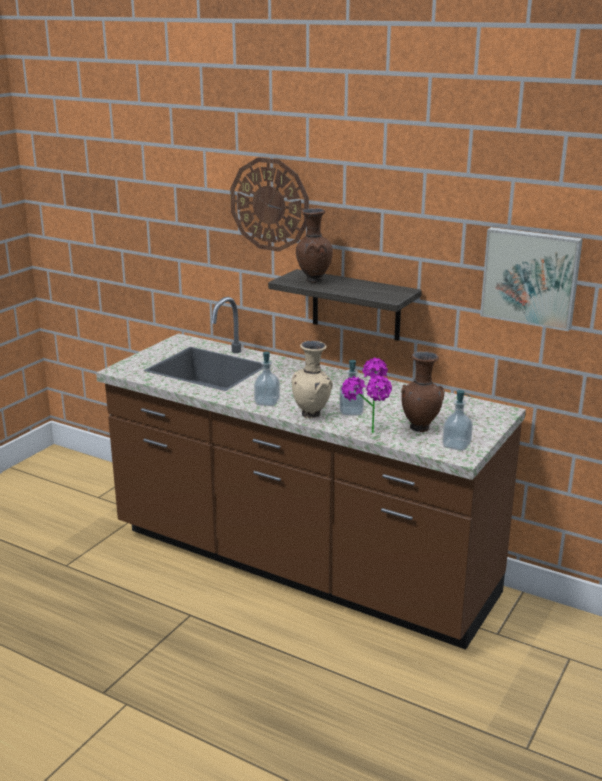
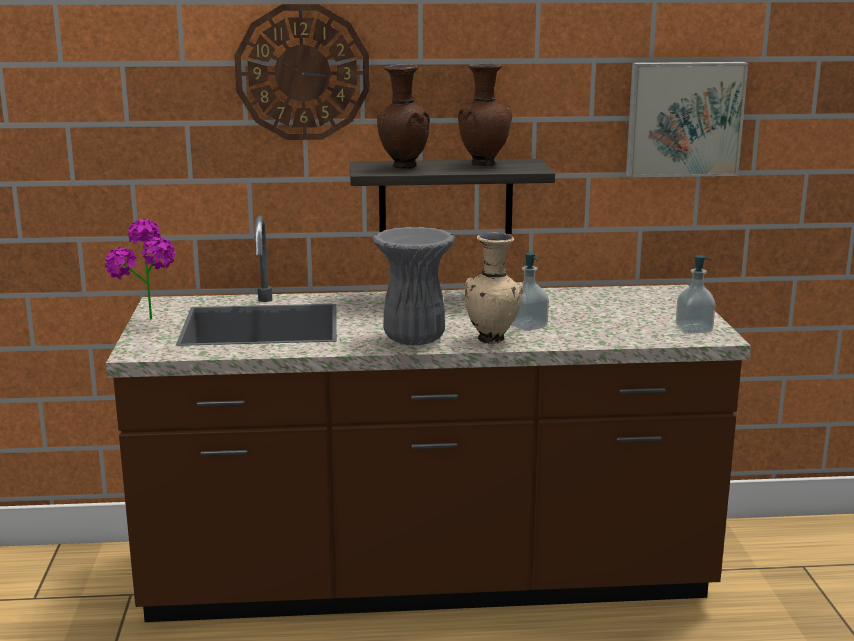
camera: 35 degrees left, 5 degrees down
(267, 402) = (413, 340): soap dispenser -> grey vase
(368, 436) = (594, 344): potted plant -> potted plant (149, 323)
(420, 428) = (628, 323): brown vase -> brown vase (483, 164)

